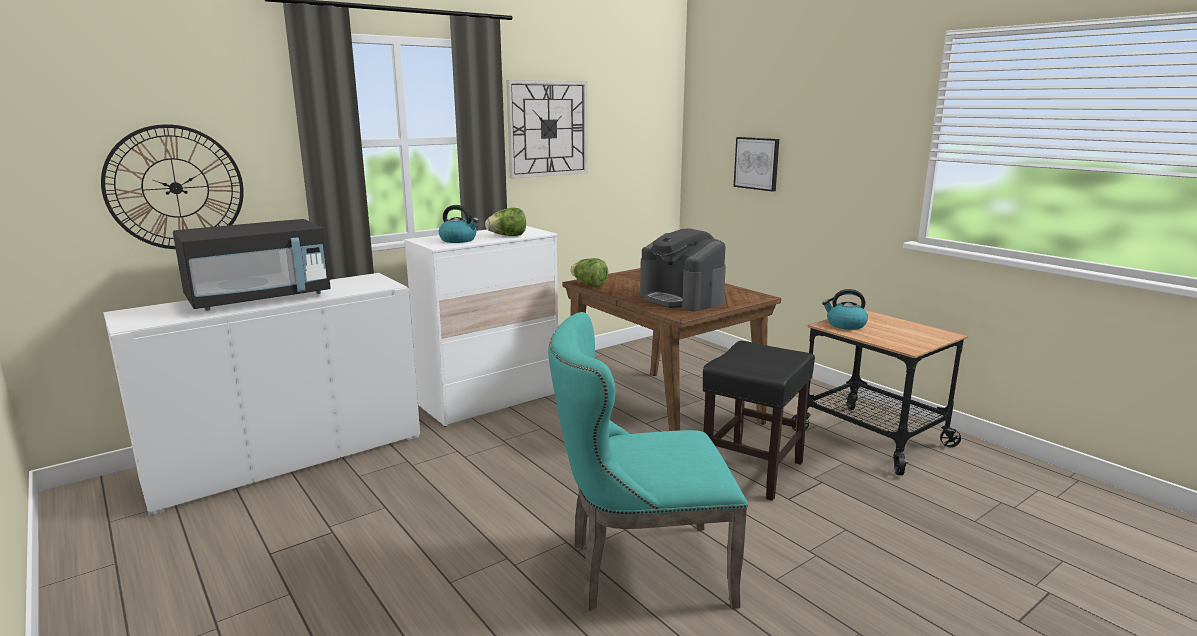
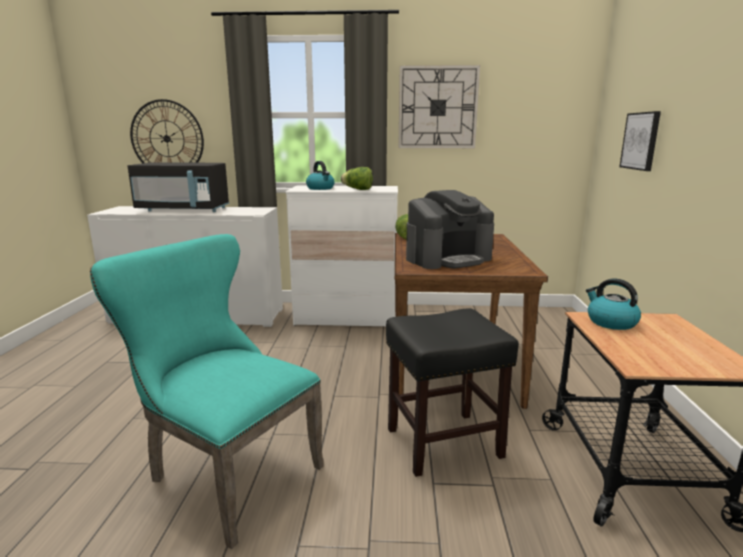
camera: 40 degrees right, 0 degrees up
(682, 299) = (448, 259): coffee machine -> coffee machine turned 120 degrees counterclockwise

